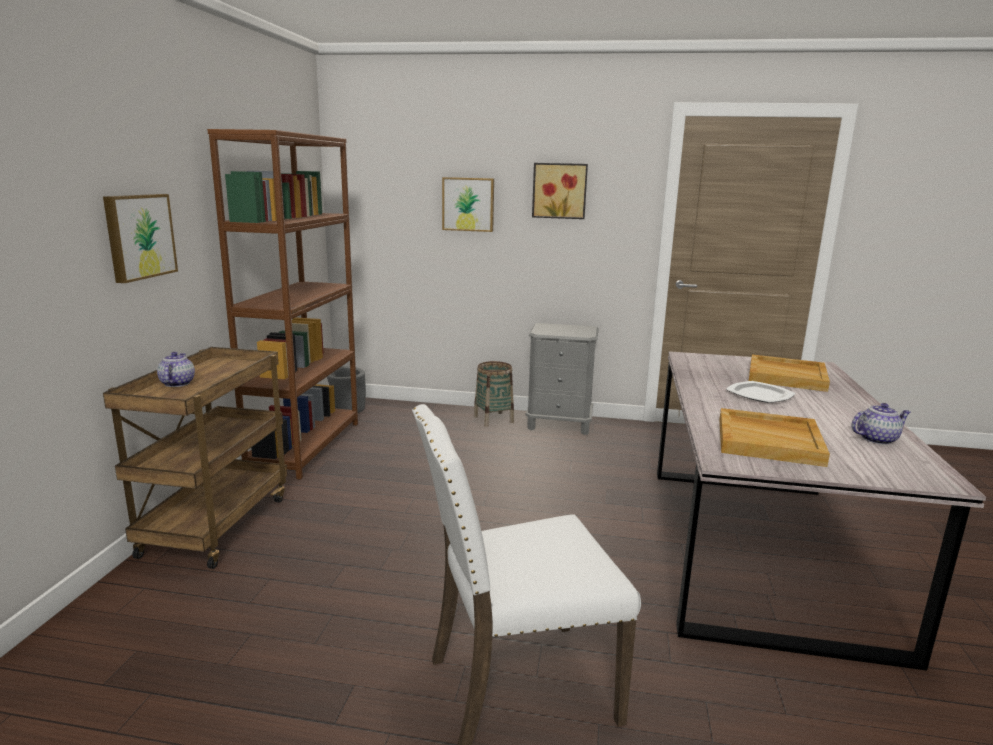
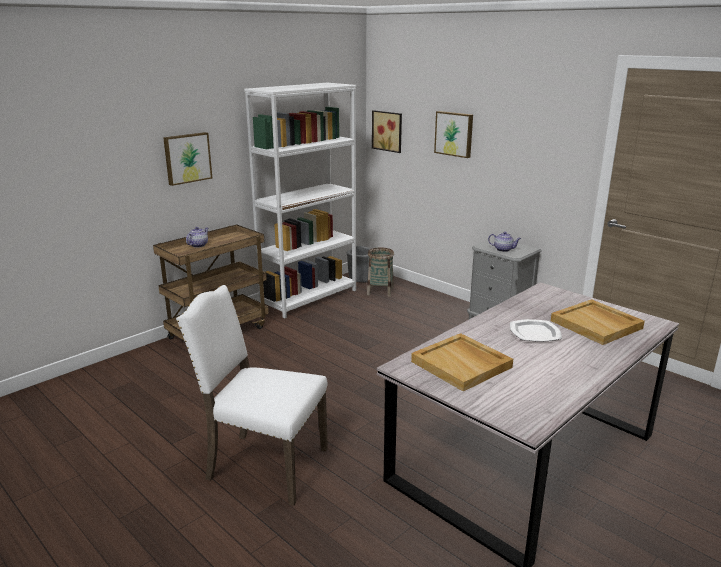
camera: 35 degrees right, 5 degrees up
(306, 446) = (309, 298): brown bookcase -> white bookcase
(493, 419) = (452, 308): basket -> basket (380, 291)
(559, 191) = (520, 128): picture -> picture (388, 131)
(877, 439) = (550, 387): teapot -> teapot (503, 249)

